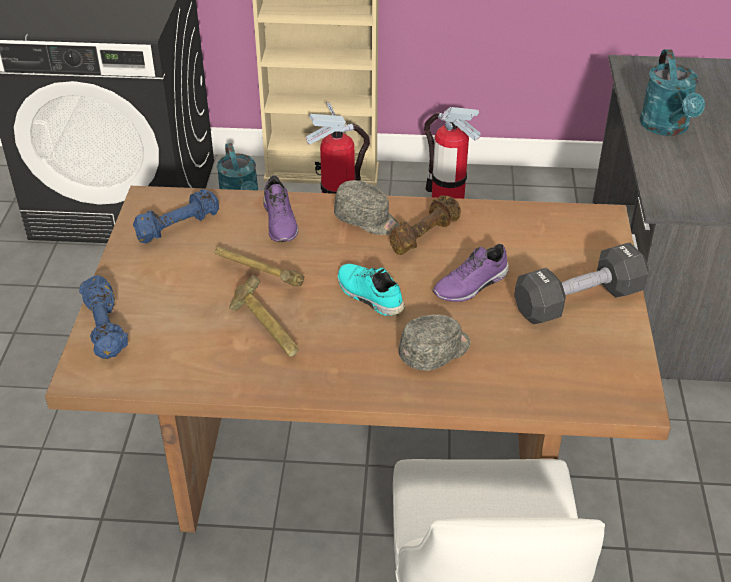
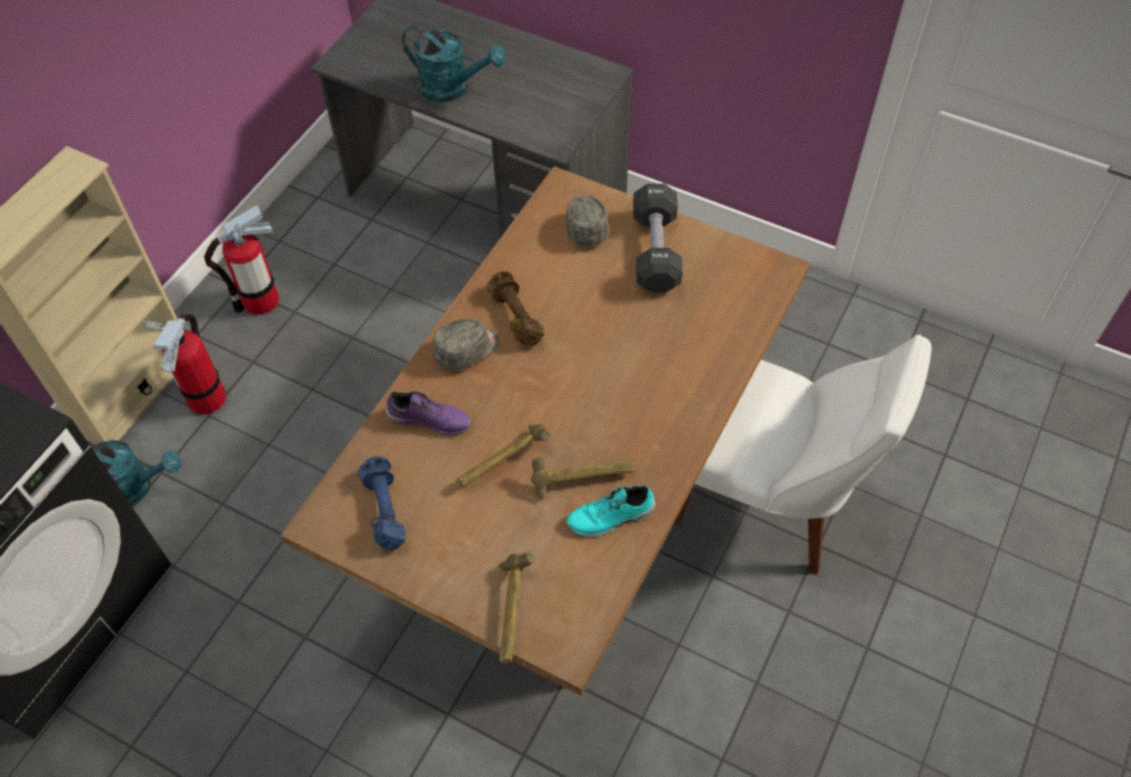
camera: 65 degrees left, 15 degrees up
(106, 328) = (511, 613): blue dumbbell -> hammer
(368, 296) = (575, 388): turquoise shoe -> turquoise shoe (611, 518)
(435, 352) = (668, 368): grey cap -> grey cap (585, 226)
(471, 286) = (600, 311): purple shoe -> none

